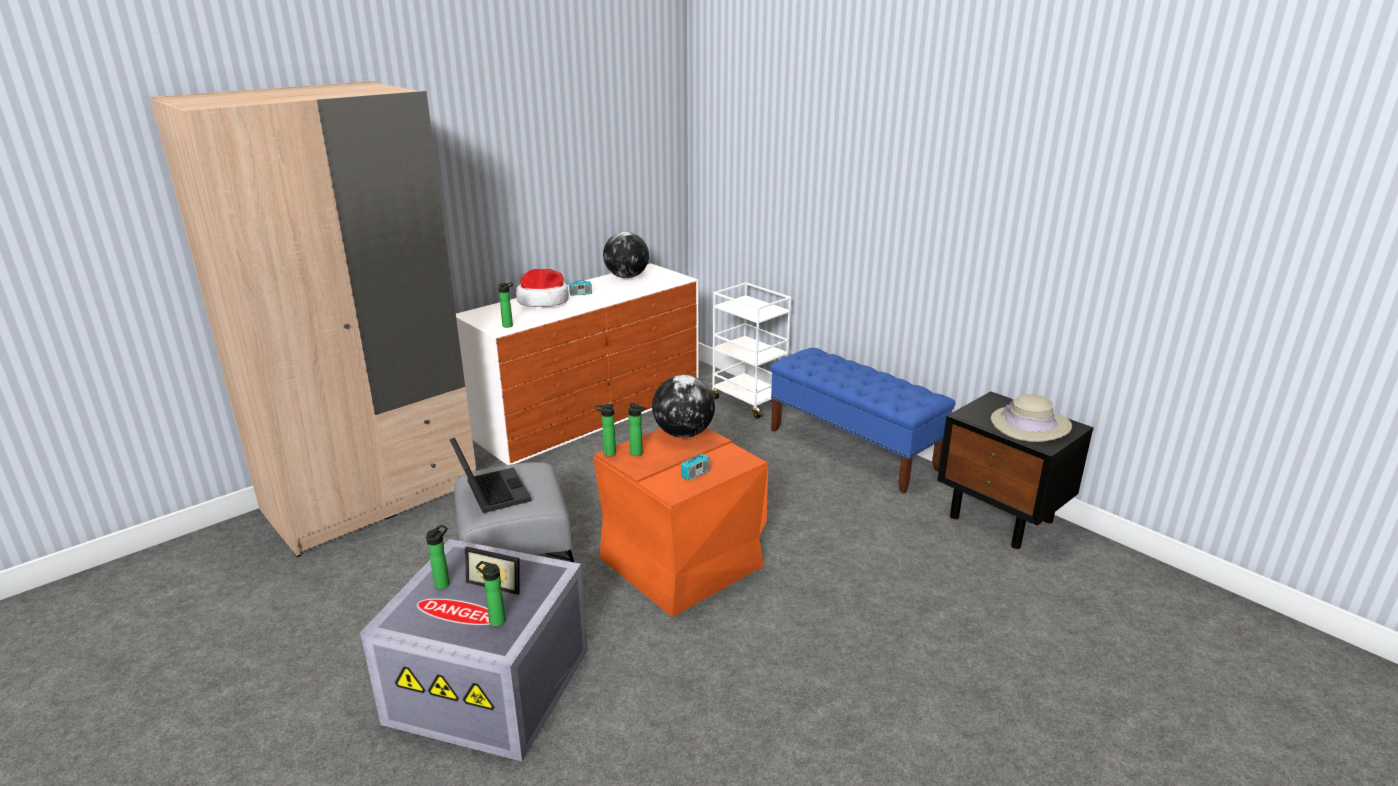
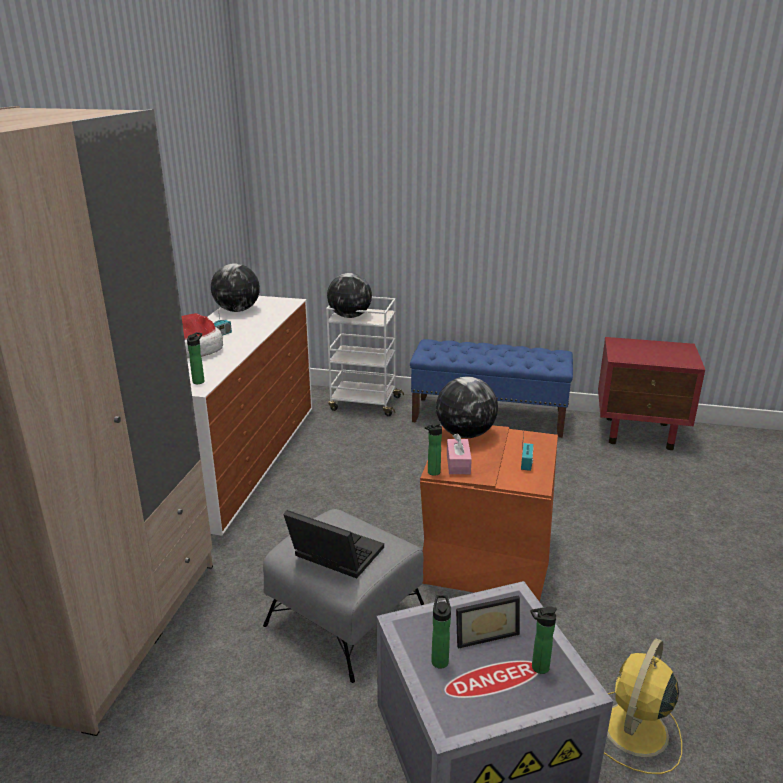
camera: 35 degrees left, 0 degrees up
(611, 742) = (634, 731): none -> yellow fan
(638, 453) = (458, 463): bottle -> pink tissue box
(739, 306) = (349, 316): none -> globe
(1002, 519) = (640, 433): black nightstand -> red nightstand
(1030, 425) = (663, 353): beige hat -> none

